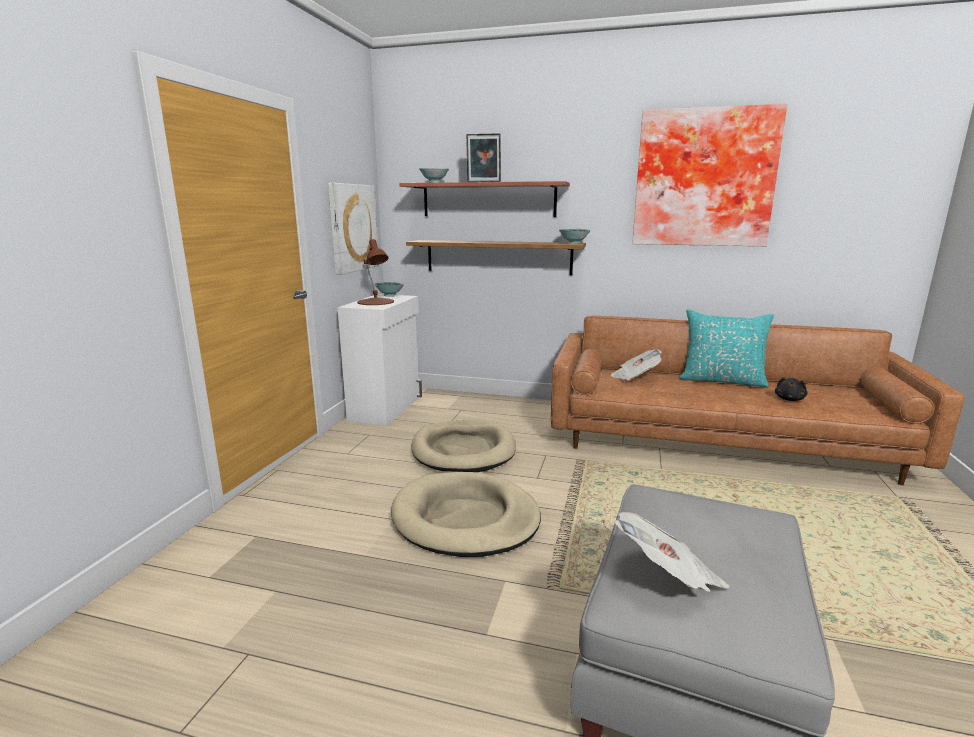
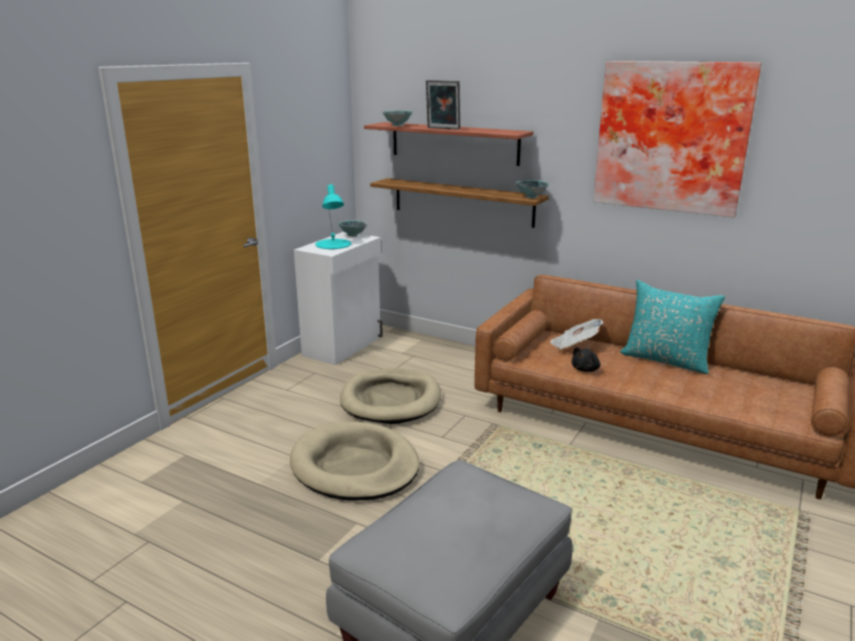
camera: 15 degrees right, 5 degrees up
(353, 228) = (317, 169): picture -> none
(375, 302) = (333, 244): brown table lamp -> turquoise table lamp
(668, 577) = (406, 536): newspaper -> none
(789, 399) = (717, 391): black plush toy -> black plush toy (586, 369)

